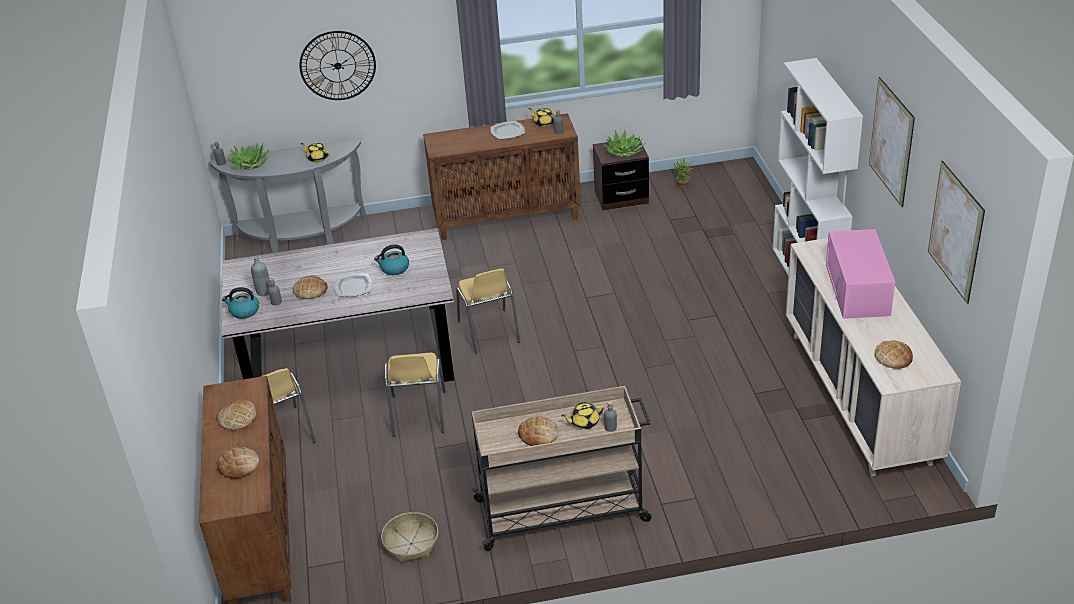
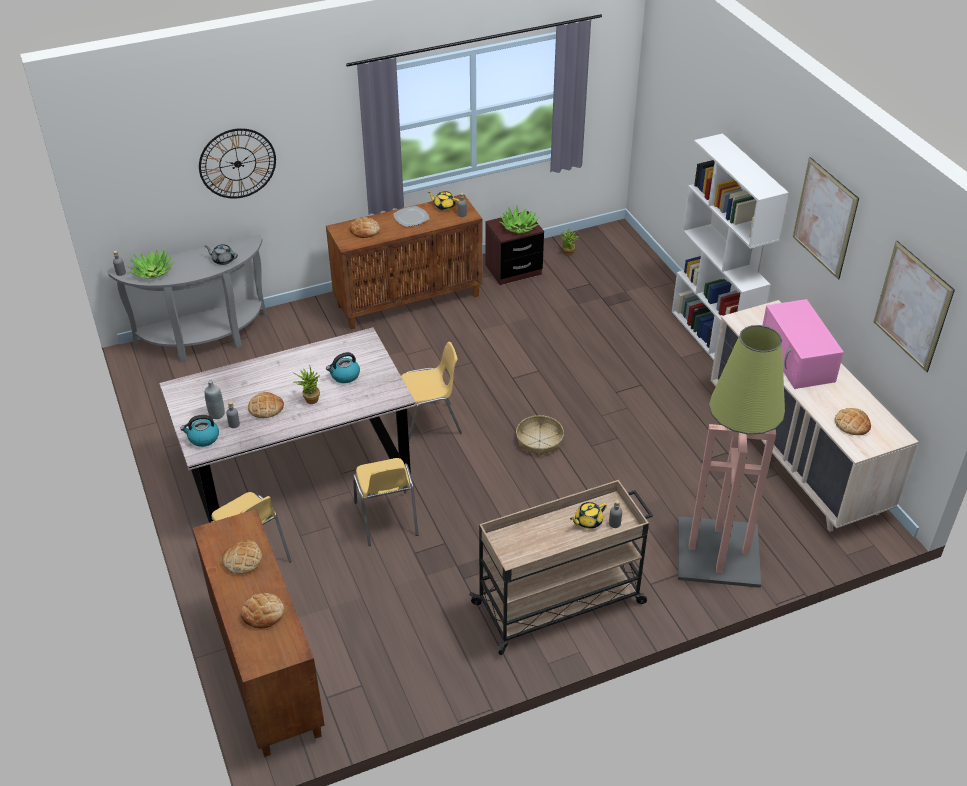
camera: 15 degrees left, 5 degrees up
(317, 158) = (223, 260): yellow teapot -> grey teapot
(354, 286) = (309, 399): plate -> potted plant
(411, 543) = (423, 657): basket -> basket (539, 441)
(489, 332) = (429, 424): yellow chair -> yellow chair turned 75 degrees counterclockwise
(538, 435) = (548, 539): bread -> bread (365, 230)
(744, 483) = (719, 553): none -> floor lamp

